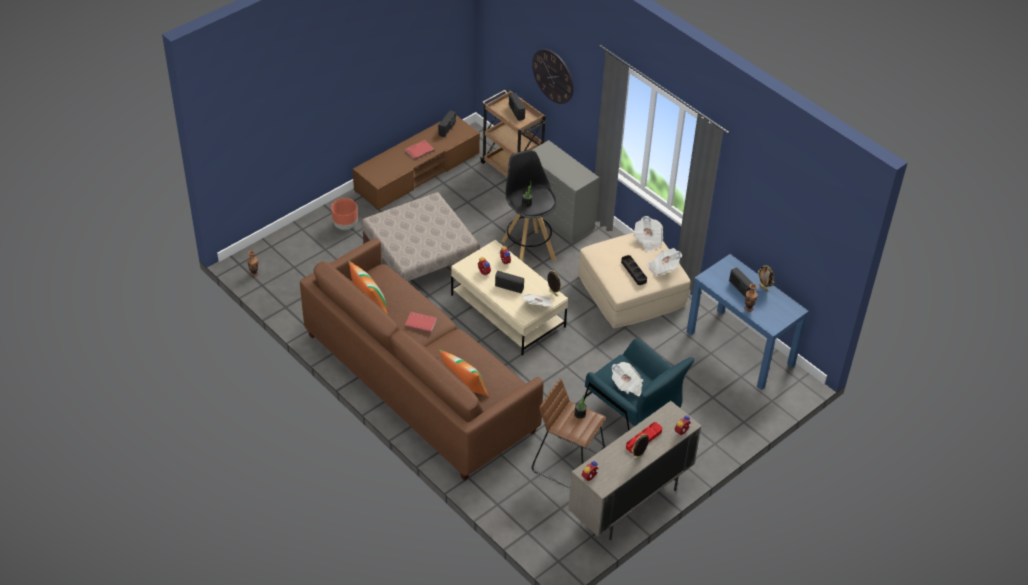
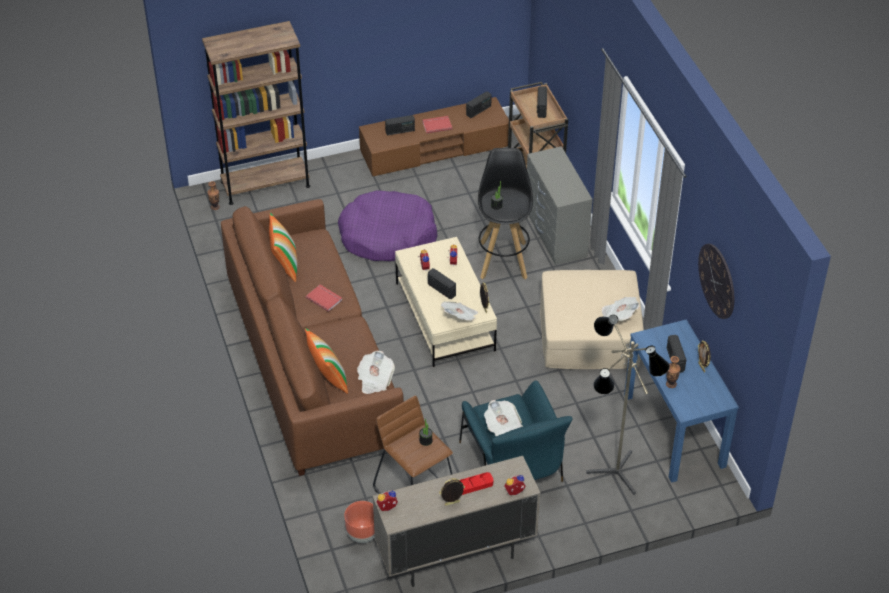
camera: 25 degrees right, 0 degrees up
(287, 241) = (265, 184): none -> brown bookcase
(345, 225) = (331, 183): brown planter -> brown planter (362, 534)
(390, 163) = (400, 131): none -> radio
(421, 257) = (388, 236): beige ottoman -> purple dog bed
(553, 76) = (577, 76): wall clock -> wall clock (717, 281)
(633, 271) = (583, 311): black tray -> none
(648, 240) = (619, 282): newspaper -> newspaper (375, 380)
(714, 399) = (612, 476): none -> floor lamp

